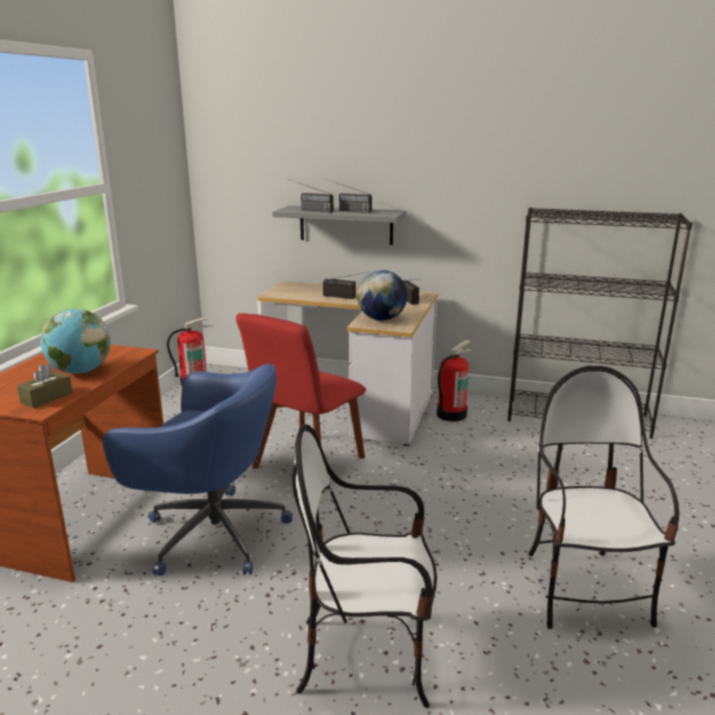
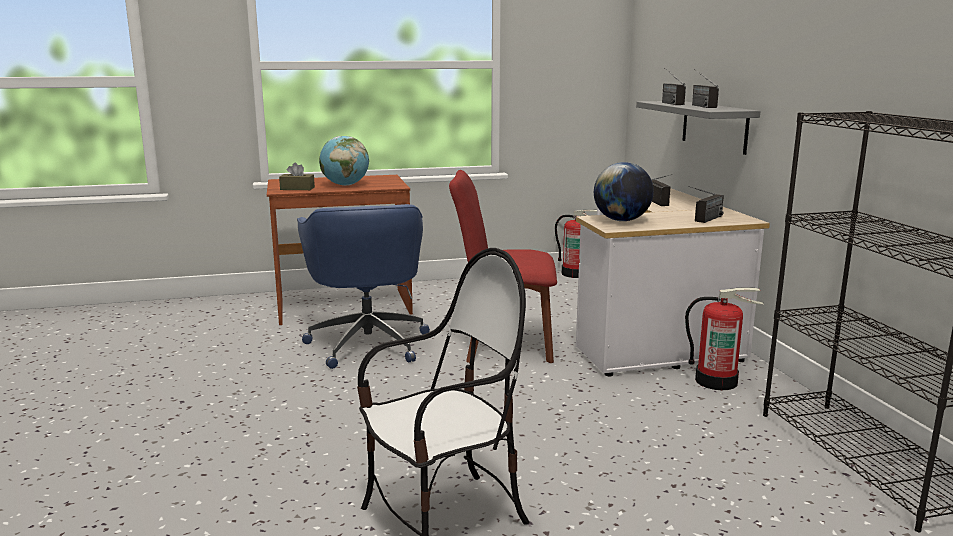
camera: 60 degrees right, 5 degrees down
(366, 655) = (268, 432): chair -> none

